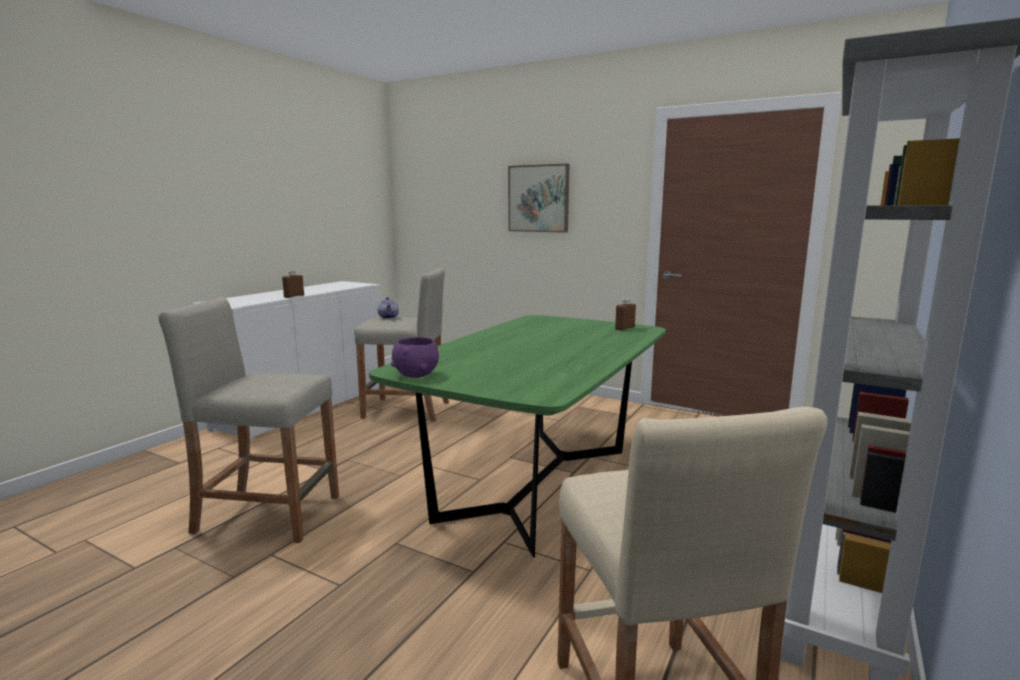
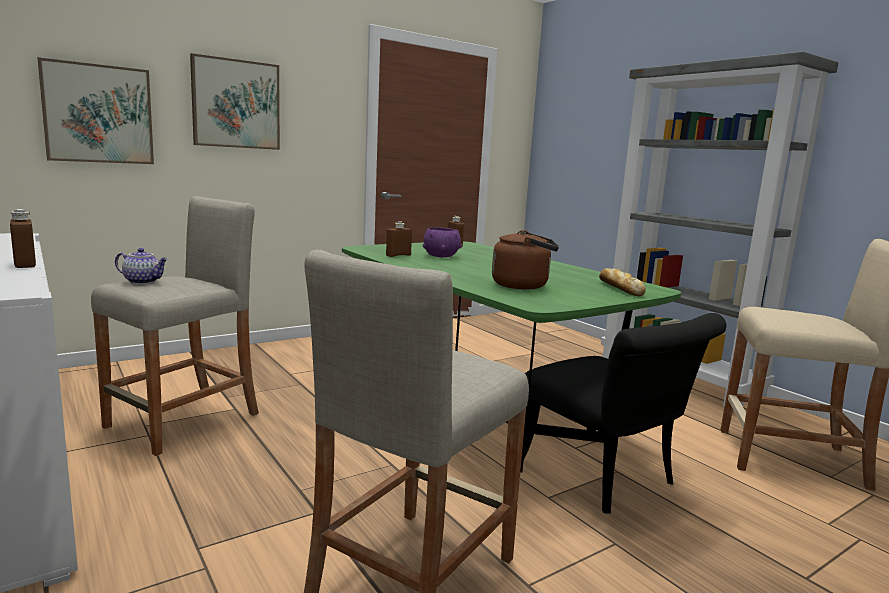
camera: 65 degrees left, 0 degrees up
(415, 375) = (562, 302): purple bowl -> purple bowl (441, 256)
(450, 566) = (605, 479): none -> black chair
(461, 213) = (98, 114): none -> picture
(466, 361) = (523, 286): none -> brown kettle
(519, 385) = (619, 288): none -> bread
(526, 326) = (398, 255): none -> brown bottle

